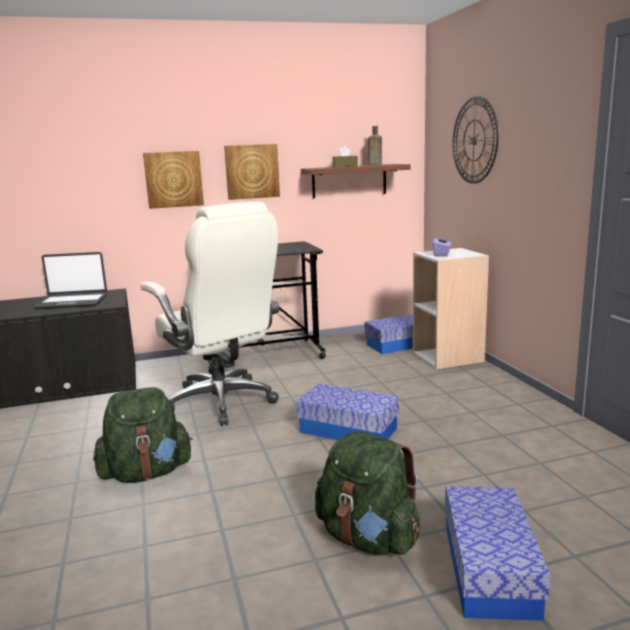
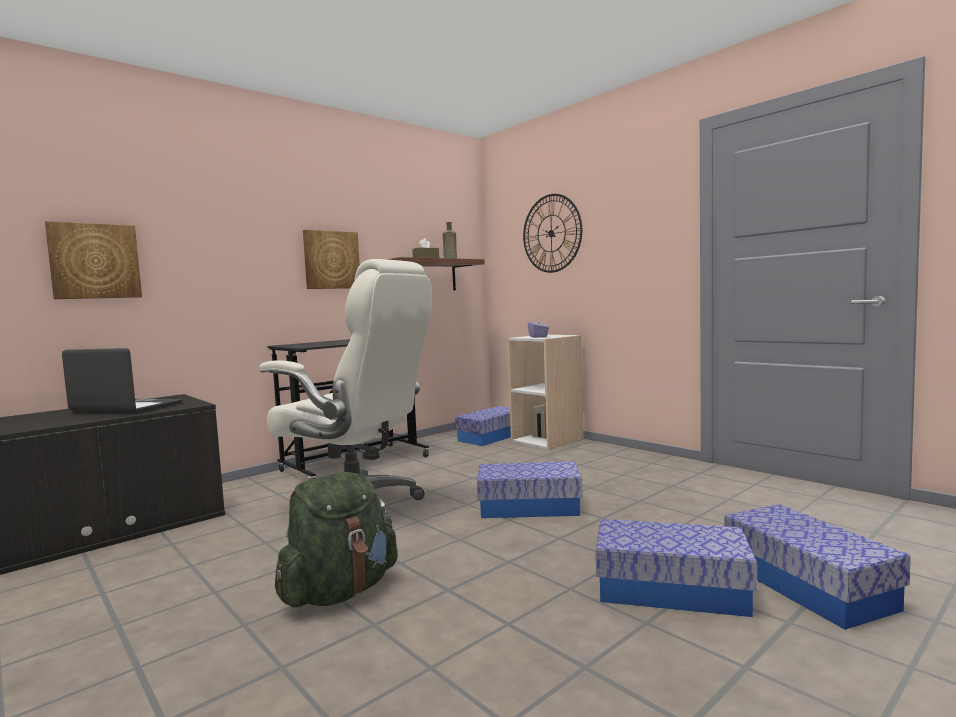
camera: 25 degrees left, 10 degrees down
(72, 302) = (126, 408): laptop -> laptop turned 135 degrees counterclockwise
(173, 179) = (246, 263): picture -> picture (95, 261)
(368, 538) = (671, 590): green backpack -> storage box

